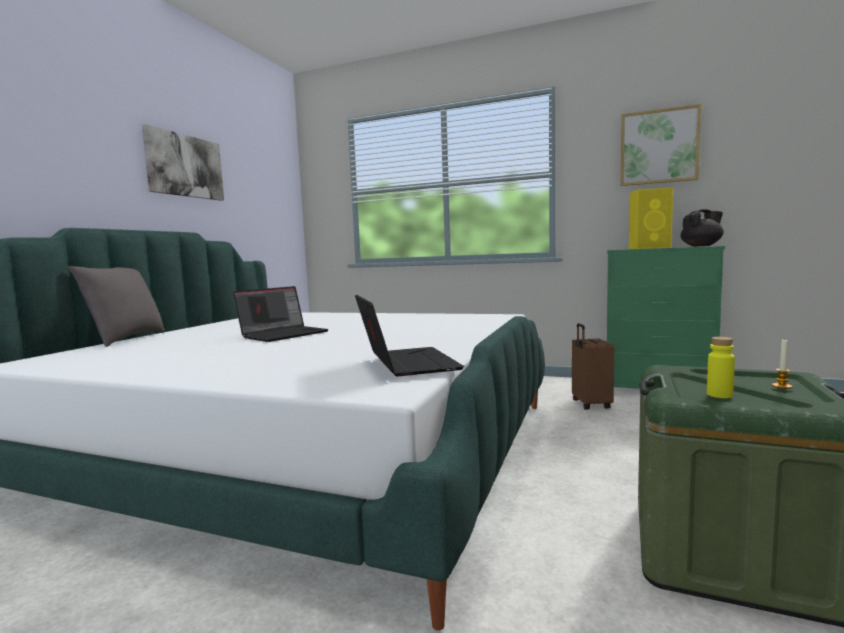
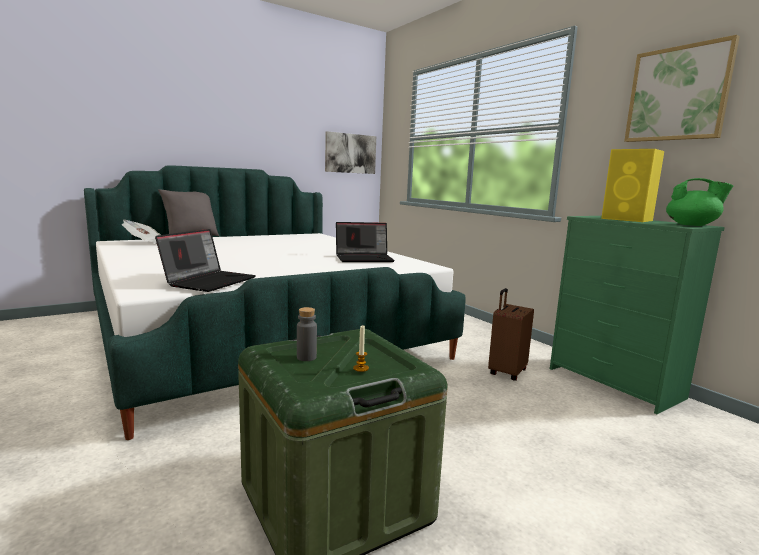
camera: 35 degrees right, 5 degrees up
(87, 356) = (146, 243): none -> newspaper
(184, 166) = (263, 121): picture -> picture (350, 153)
(284, 334) = (254, 250): laptop -> laptop (365, 258)
(701, 246) = (692, 225): black teapot -> green teapot
(719, 395) = (306, 357): yellow bottle -> grey bottle

